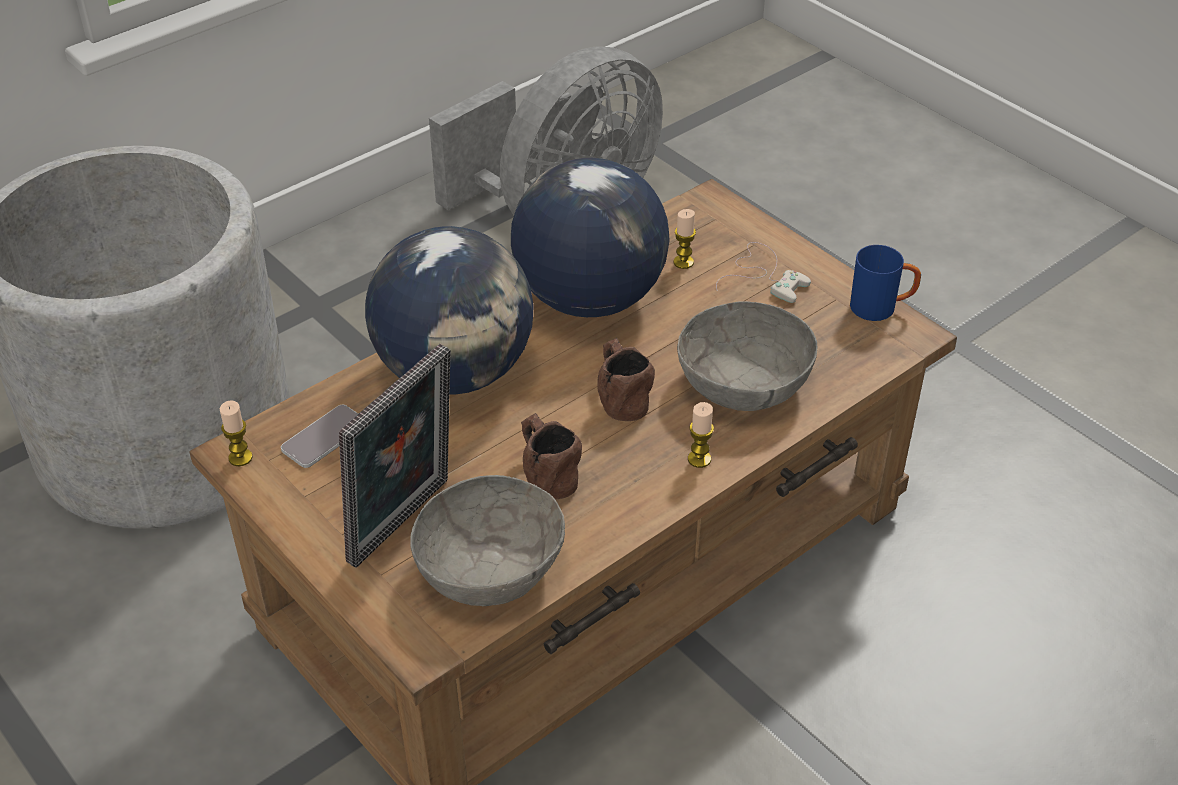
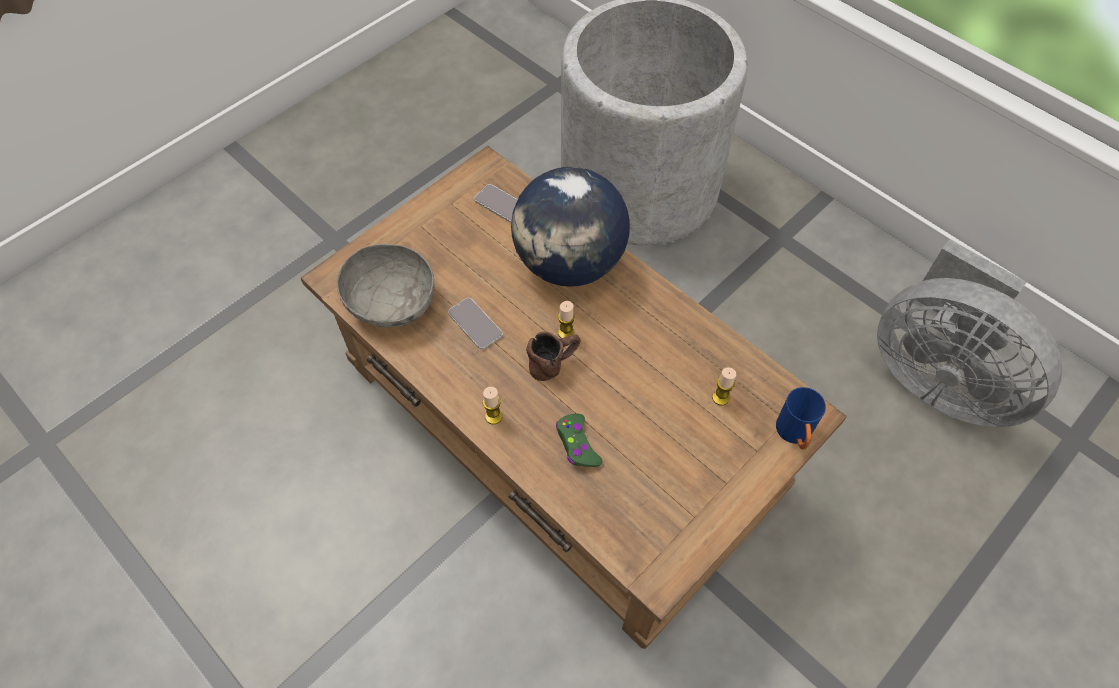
camera: 85 degrees right, 15 degrees up
(240, 458) = (481, 168): candle -> candle (566, 333)
(405, 524) = (428, 255): picture frame -> none
(545, 473) = (475, 324): brown mug -> phone
(588, 299) = (662, 335): globe -> none
(743, 384) = (577, 445): grey bowl -> green game controller
(763, 275) = (715, 459): white game controller -> none
(881, 308) = (688, 555): blue mug -> blue mug (795, 435)

